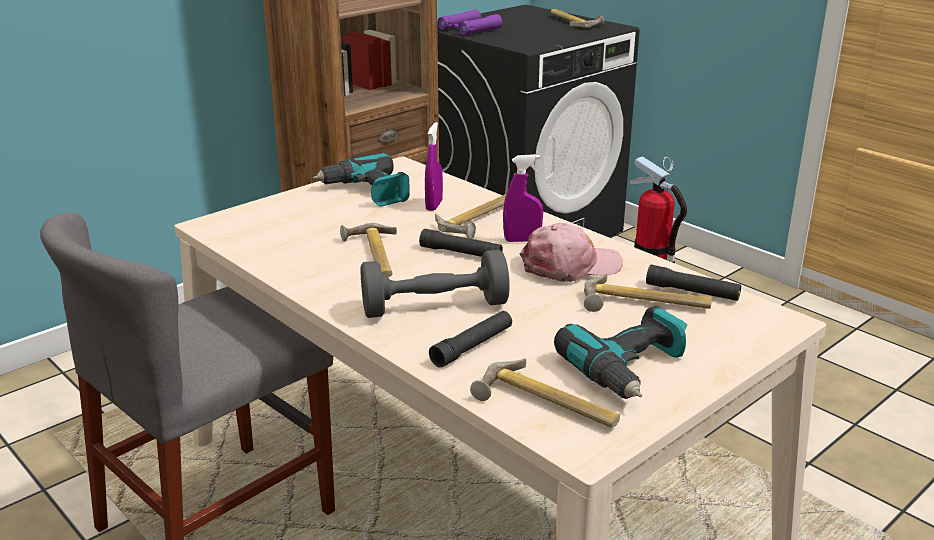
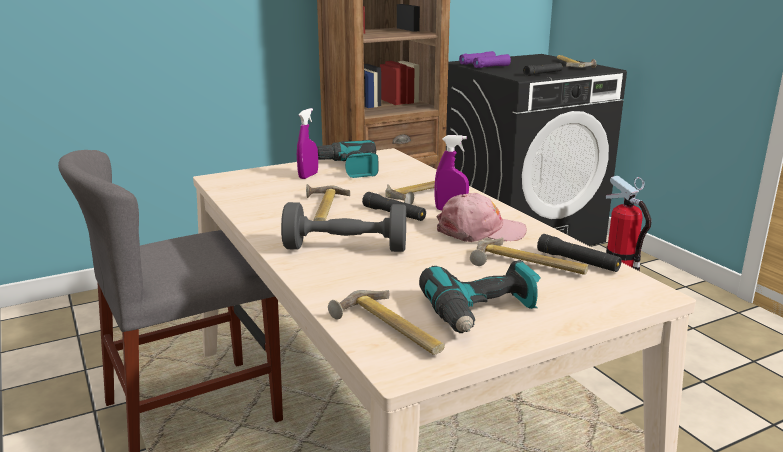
camera: 15 degrees right, 5 degrees down
(434, 205) = (395, 181): purple spray bottle -> purple spray bottle (308, 176)
(472, 346) = (357, 279): black flashlight -> black flashlight (543, 74)

